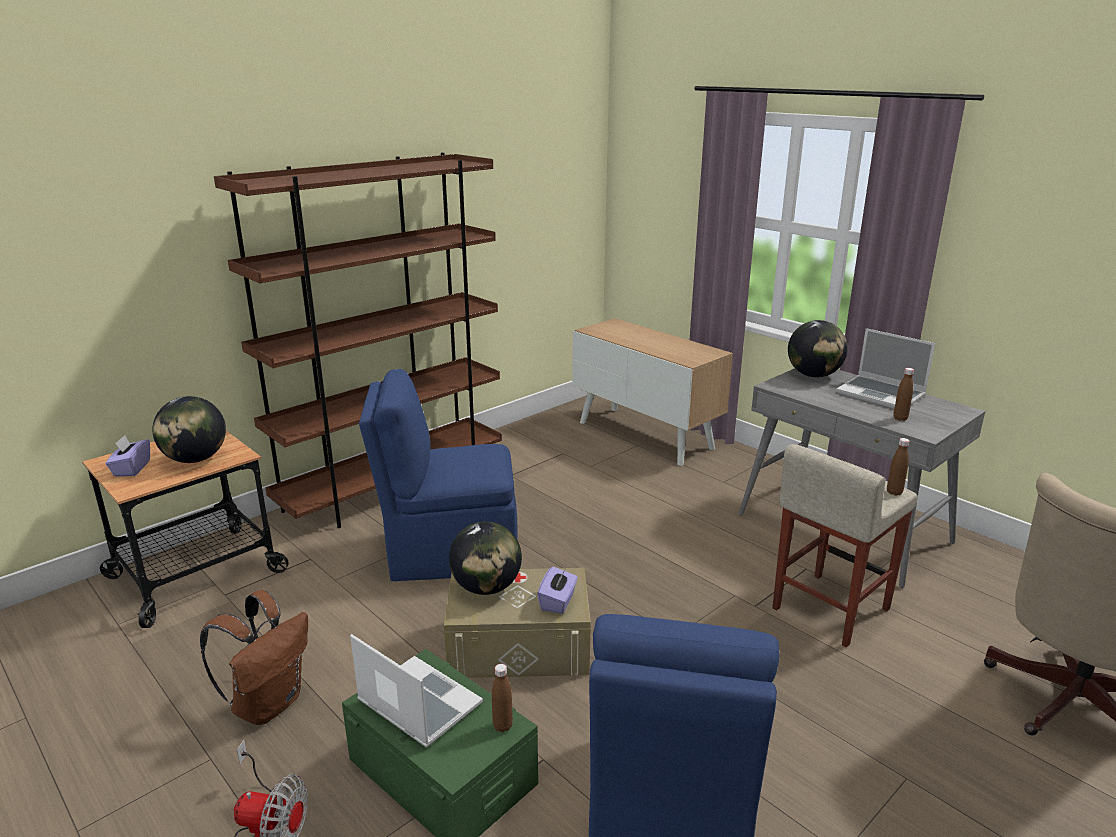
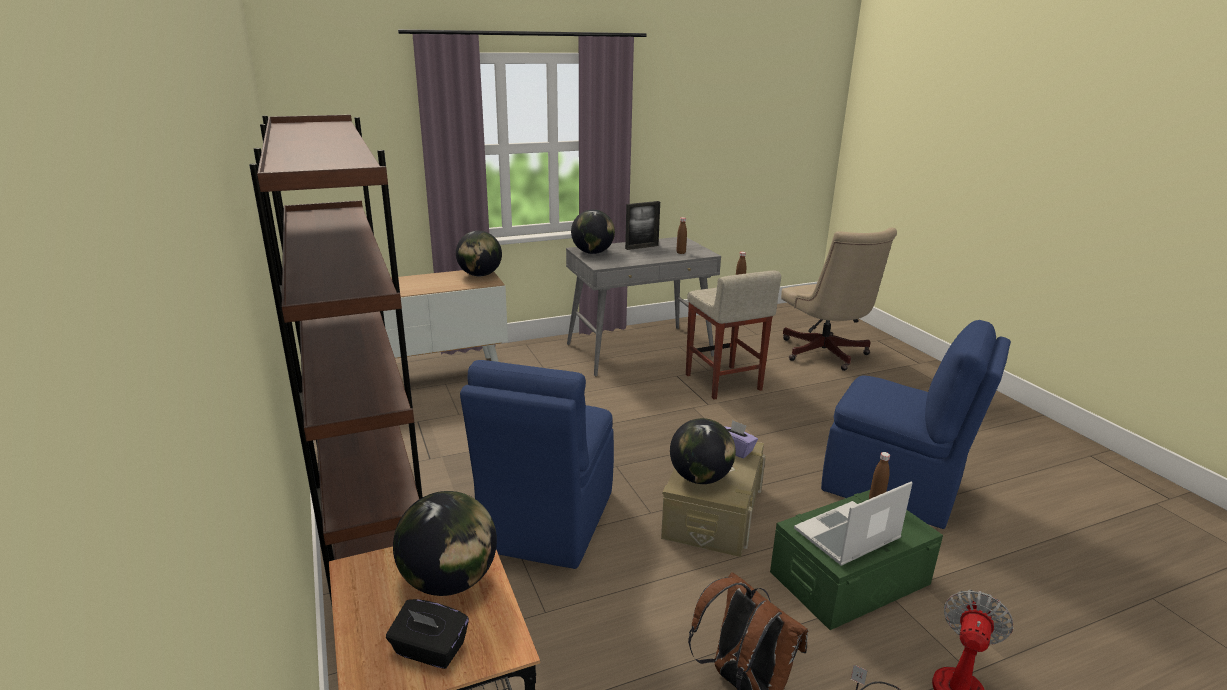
camera: 70 degrees left, 0 degrees up
(131, 469) = (429, 650): purple tissue box -> black tissue box
(703, 354) = (480, 275): none -> globe
(882, 394) = (642, 247): laptop -> picture frame

